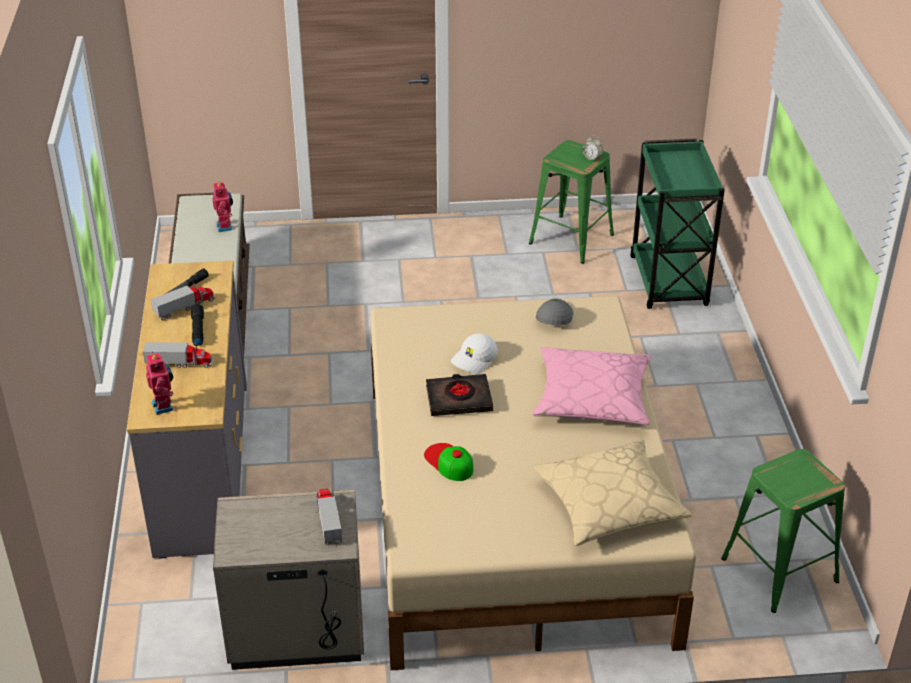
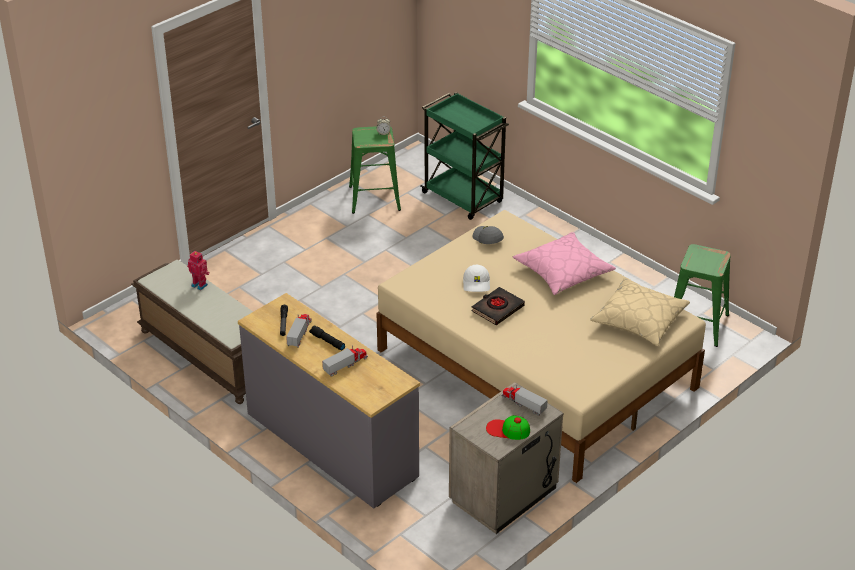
camera: 40 degrees left, 0 degrees up
(164, 406) = (373, 391): toy robot -> none
(449, 462) = (536, 343): cap -> cap (508, 430)

